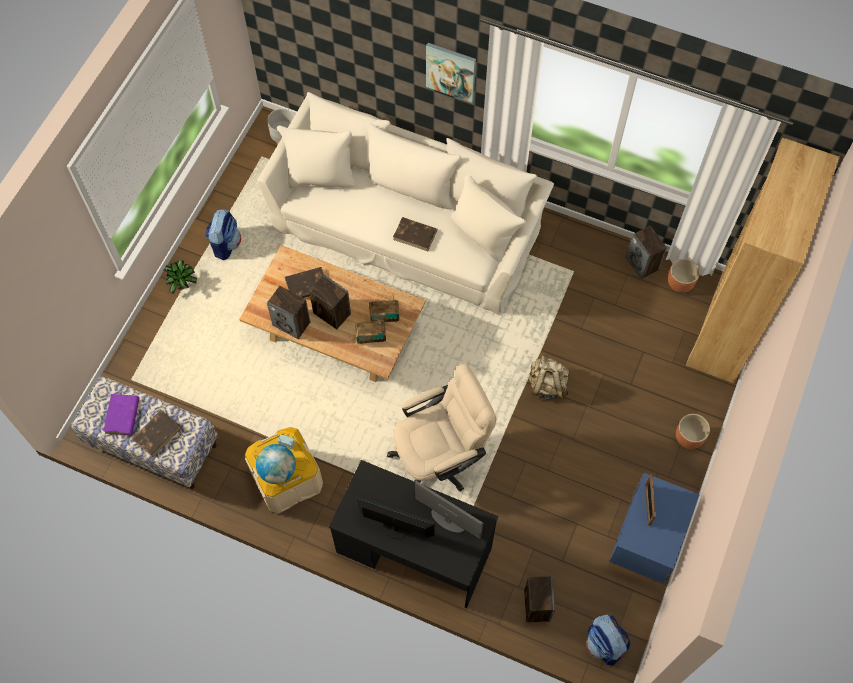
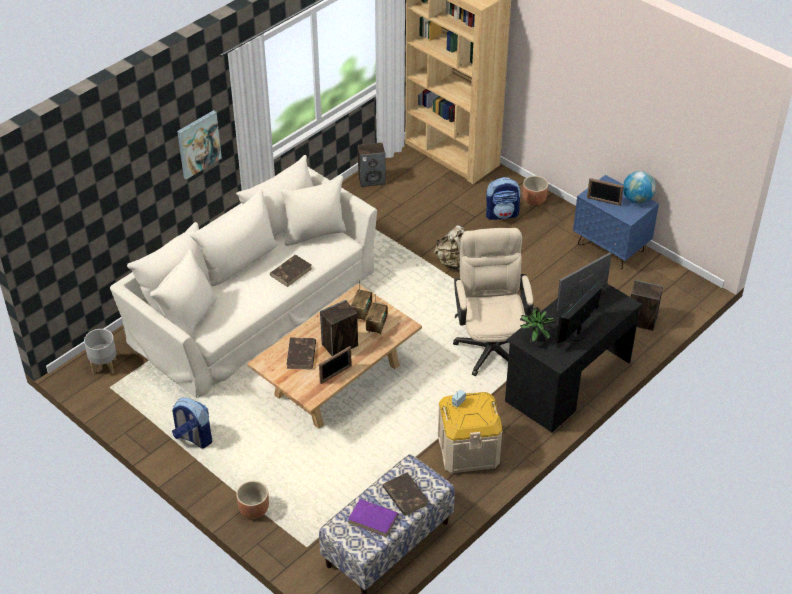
camera: 70 degrees left, 20 degrees down
(183, 285) = (220, 481): potted plant -> potted plant (535, 337)
(278, 470) = (482, 414): globe -> globe (637, 199)
(292, 323) = (336, 374): speaker -> picture frame
(604, 645) = (685, 293): backpack -> backpack (502, 214)
(679, 283) = (400, 165): brown planter -> brown planter (253, 510)

